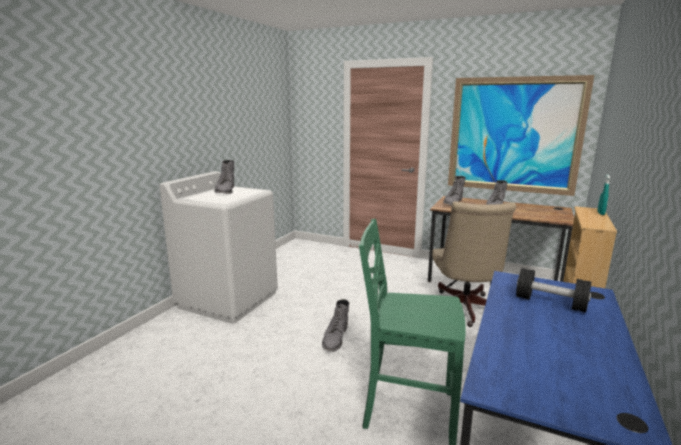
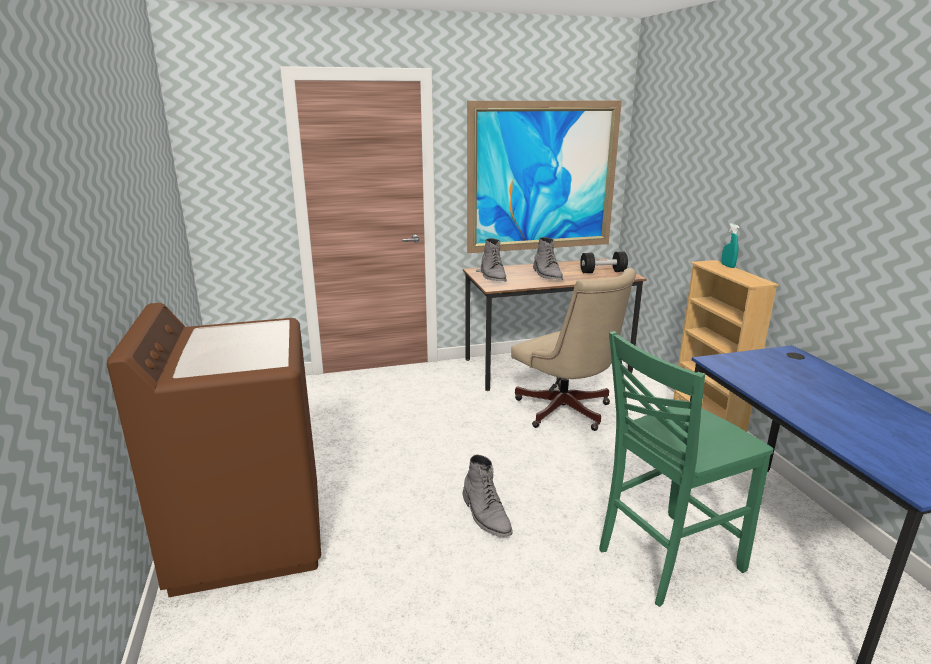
camera: 40 degrees left, 5 degrees up
(225, 191) = (217, 339): grey boot -> none
(228, 299) = (249, 535): white washing machine -> brown washing machine
(550, 303) = (788, 377): black dumbbell -> black dumbbell (603, 272)

